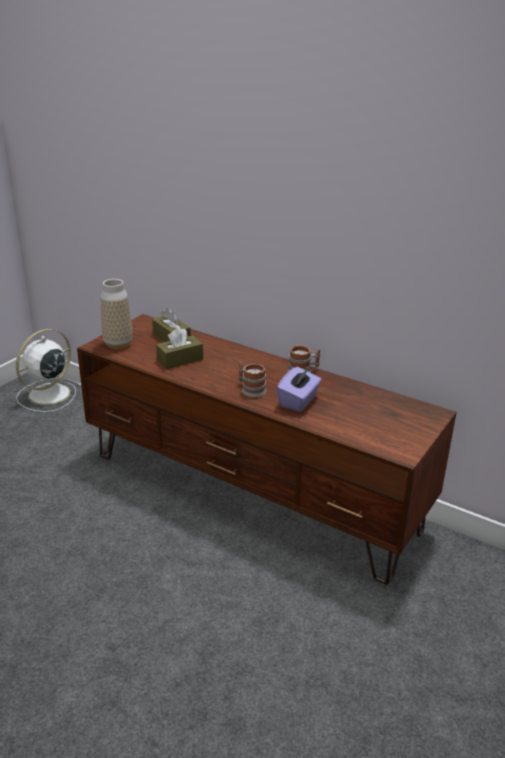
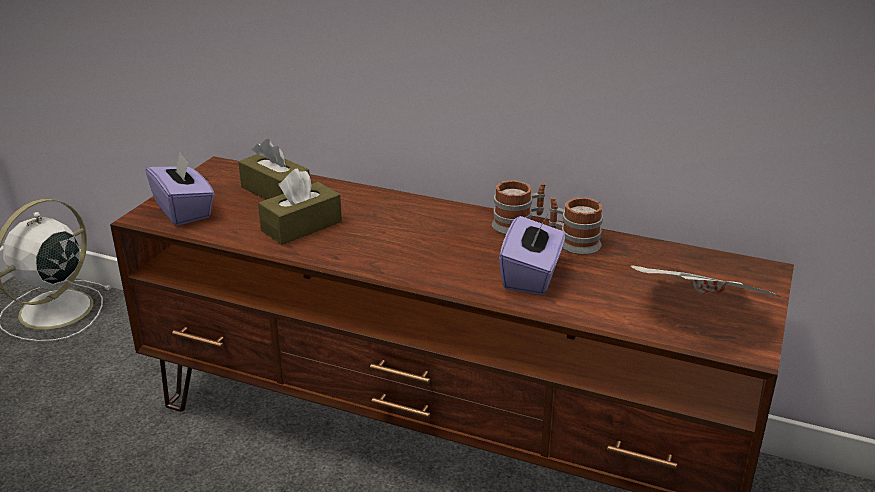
camera: 10 degrees left, 0 degrees up
(118, 344) = (184, 210): vase -> purple tissue box
(250, 389) = (442, 264): mug -> mug (573, 242)
(385, 432) = (700, 313): none -> newspaper

